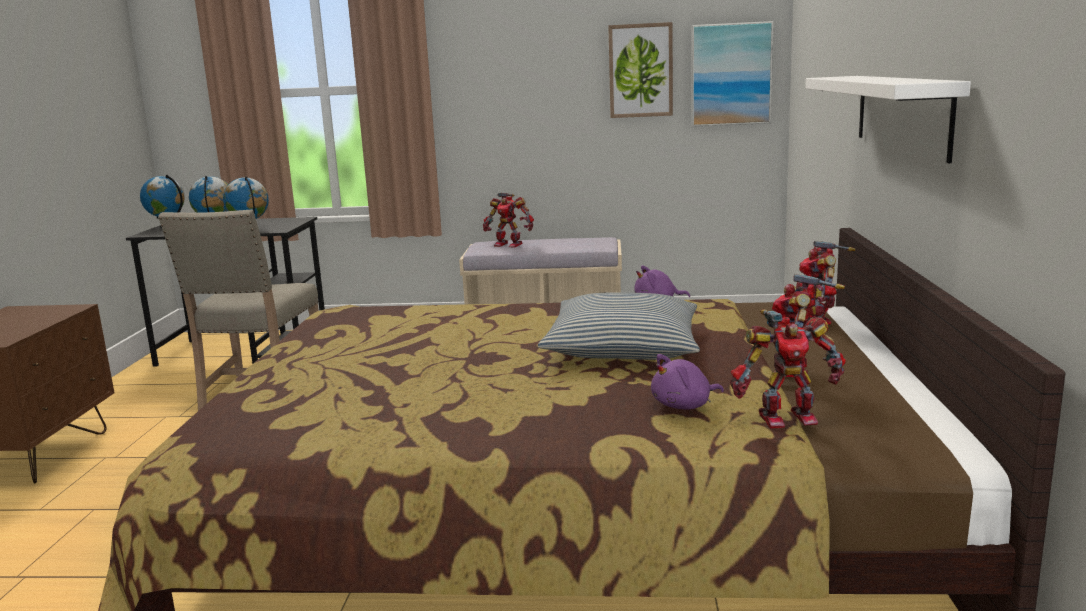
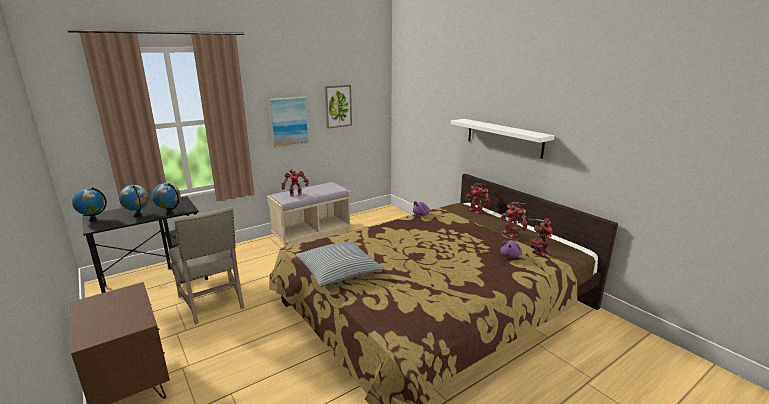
camera: 40 degrees left, 5 degrees up
(623, 347) = (450, 238): pillow -> pillow (338, 270)
(731, 74) = (371, 106): picture -> picture (288, 121)

